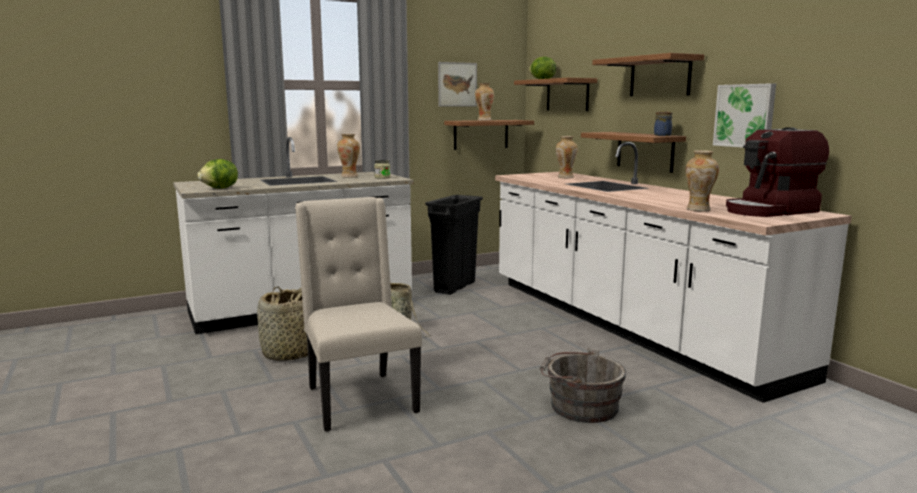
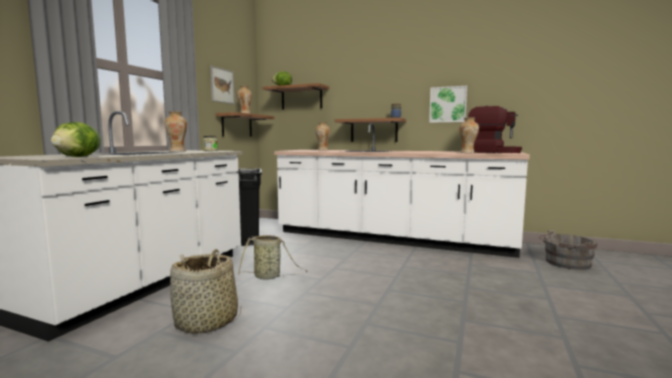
camera: 40 degrees left, 5 degrees down
(358, 399) = (342, 335): beige chair -> none
(579, 406) = (467, 286): grey bucket -> grey bucket (565, 263)
(660, 77) = (382, 84): shelf -> none
(770, 211) = (492, 152): coffee machine -> coffee machine turned 90 degrees counterclockwise

